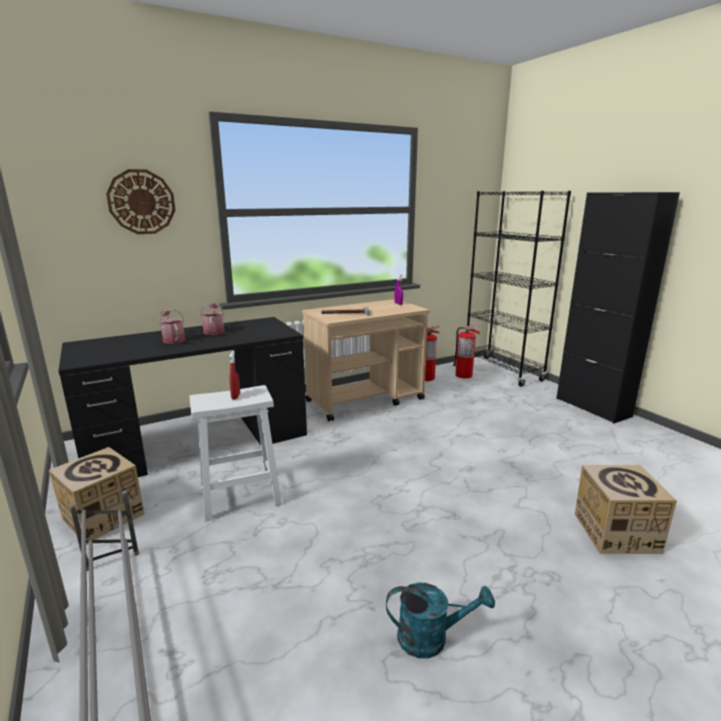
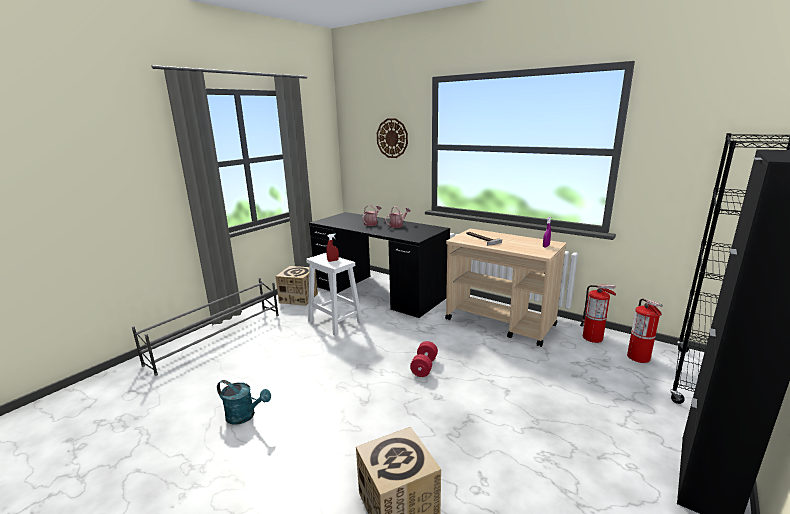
camera: 65 degrees right, 0 degrees up
(411, 460) = (424, 367): none -> red dumbbell
(431, 637) = (245, 416): turquoise watering can -> turquoise watering can turned 45 degrees counterclockwise

